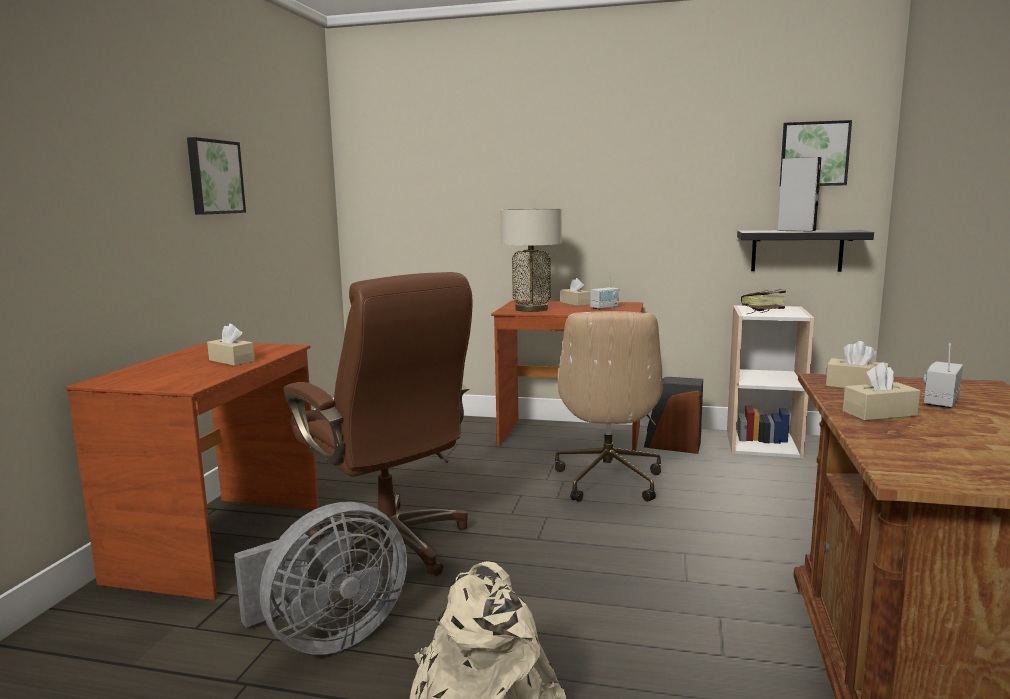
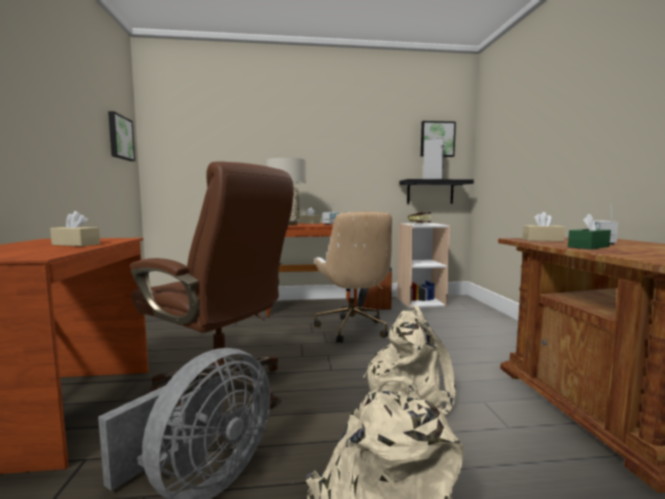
camera: 20 degrees left, 5 degrees down
(214, 177) = (48, 106): picture -> picture (119, 137)
(621, 588) = (409, 393): none -> beige backpack
(879, 413) = (588, 247): beige tissue box -> green tissue box

